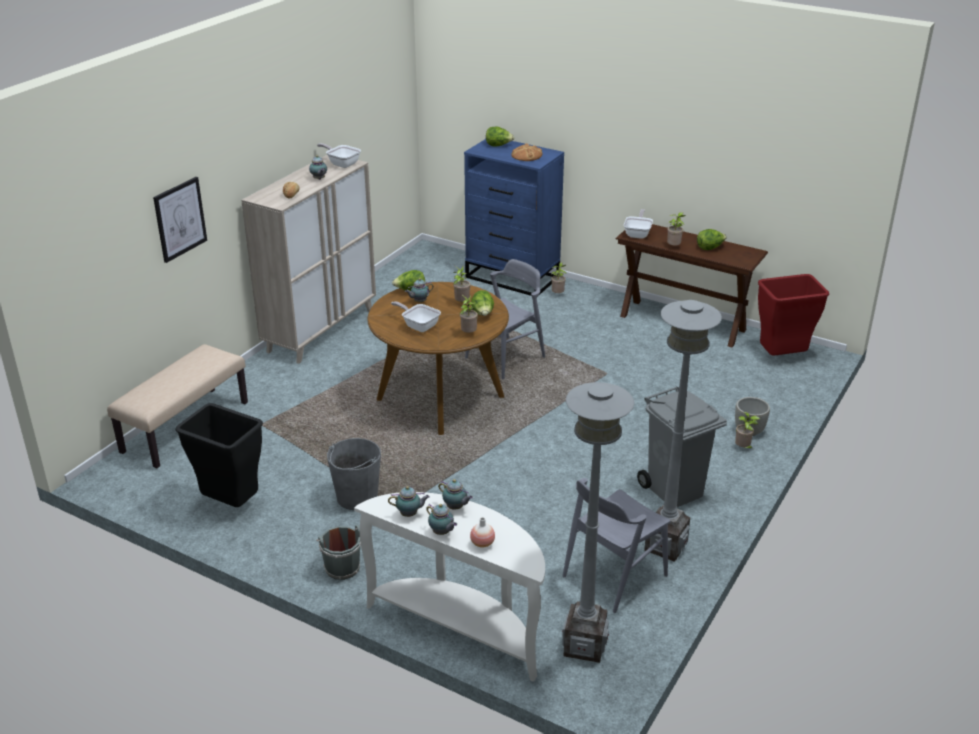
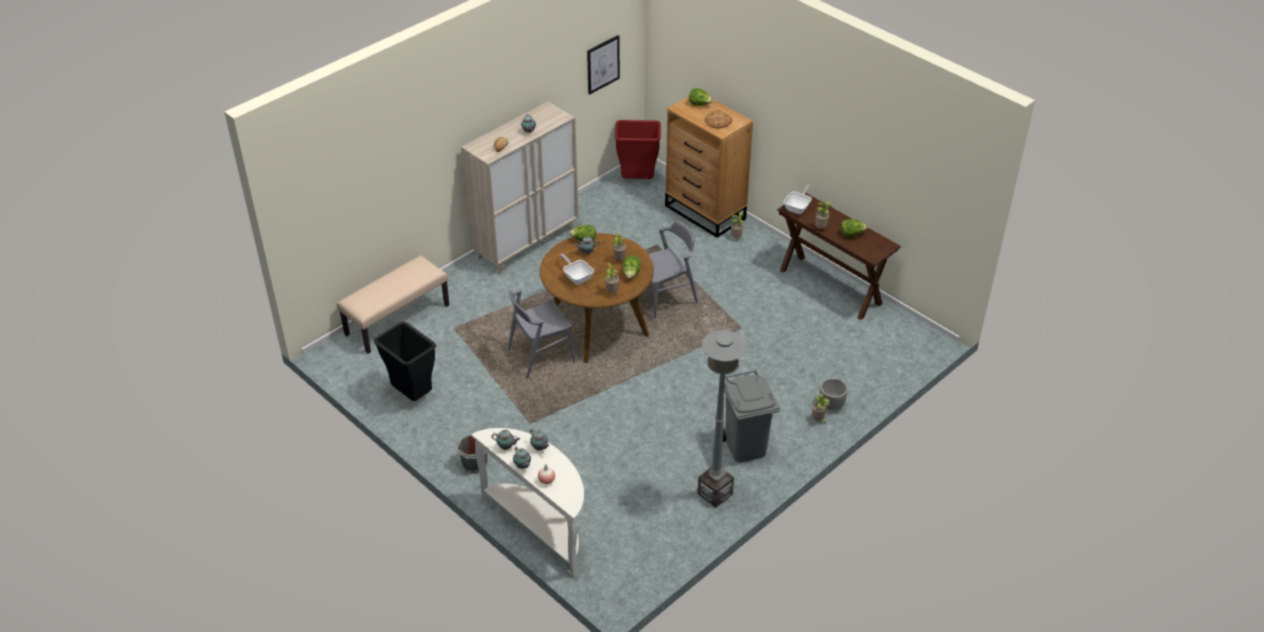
camera: 15 degrees right, 10 degrees up
(180, 219) = (406, 165): picture -> picture (603, 64)
(341, 163) = (553, 116): frying pan -> none
(356, 497) = (504, 406): grey bucket -> none
(513, 278) = (705, 213): blue dresser -> brown dresser
(584, 646) = (620, 559): grey floor lamp -> none
(614, 576) = (665, 509): grey chair -> grey chair (540, 355)
(782, 357) = (898, 338): red trash can -> red trash can (638, 180)

